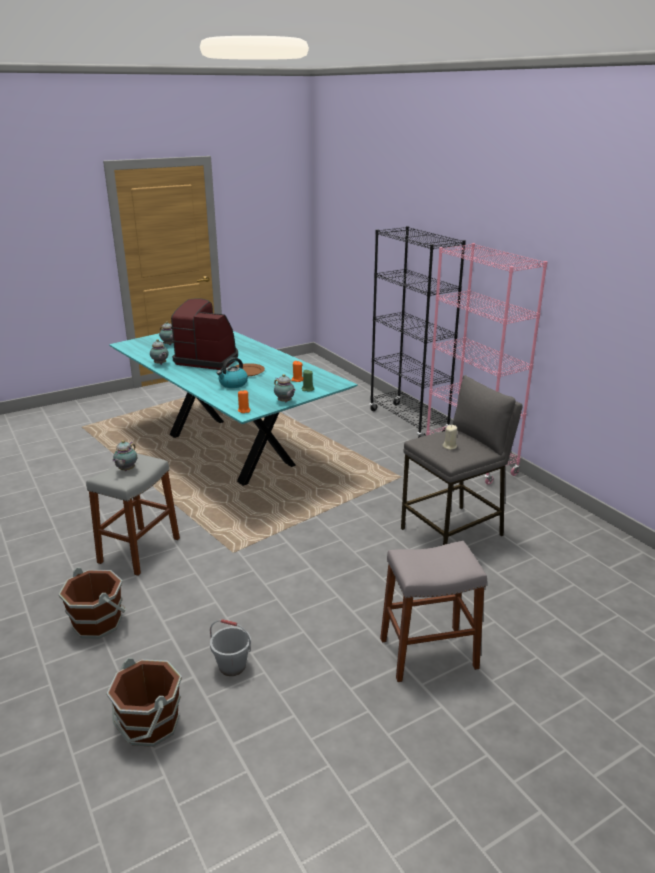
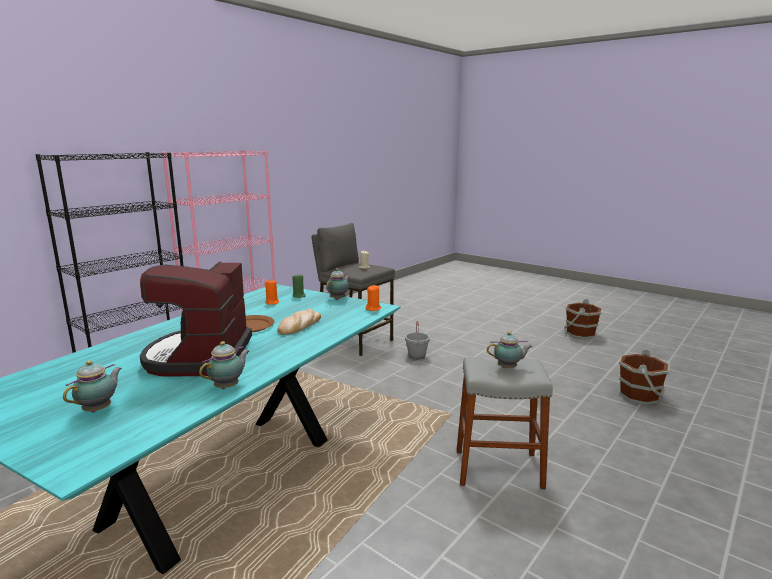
camera: 110 degrees left, 10 degrees down
(98, 622) = (606, 450): brown bucket -> brown bucket (580, 333)
(232, 666) = (564, 383): grey bucket -> grey bucket (417, 356)
(233, 384) = (299, 325): kettle -> bread
(428, 653) = (482, 336): grey stool -> none

